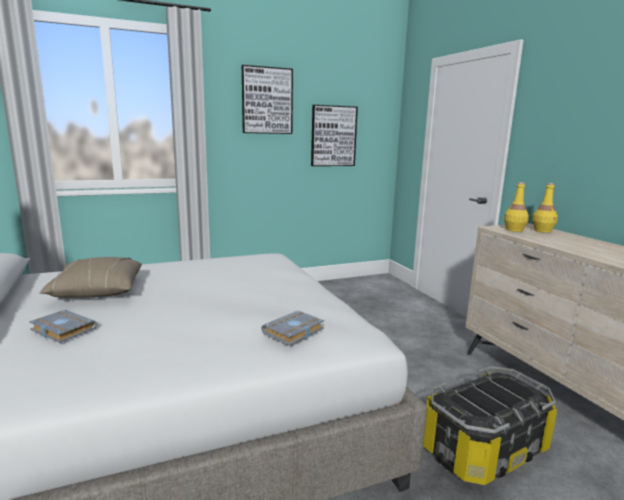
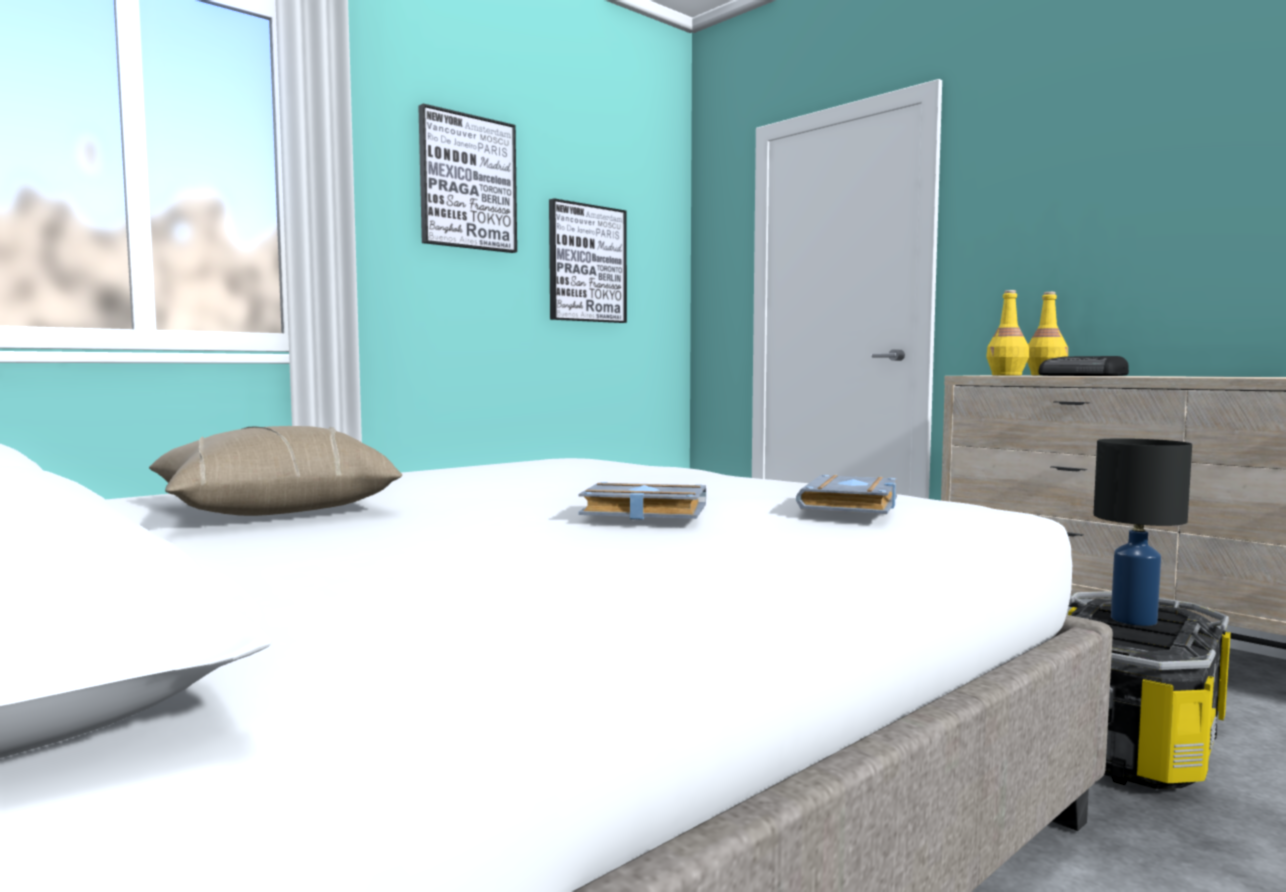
camera: 20 degrees left, 10 degrees down
(61, 330) = (304, 552): grey book -> grey book (641, 512)
(500, 391) = (1134, 620): none -> black table lamp
(548, 240) = (1083, 375): none -> radio

